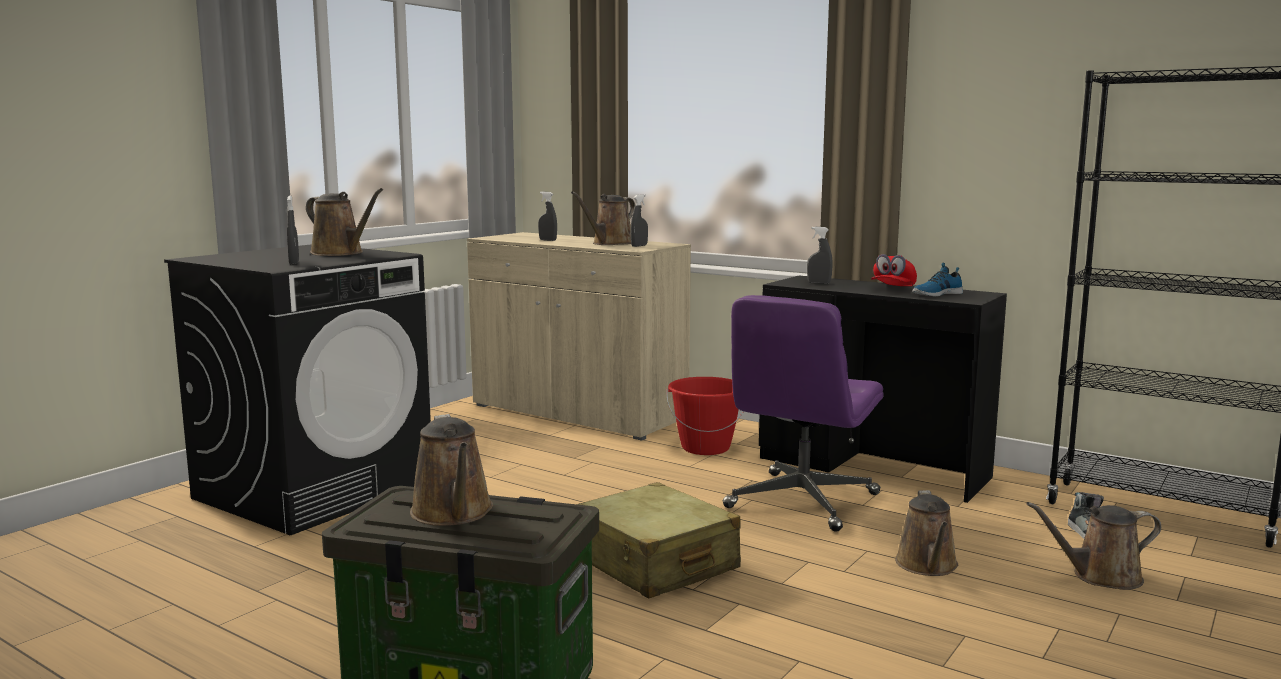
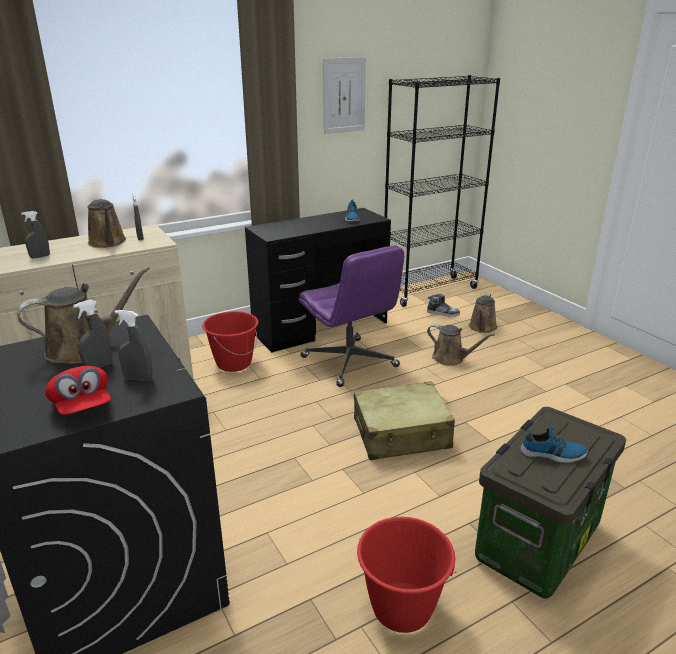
camera: 65 degrees left, 15 degrees up
(309, 616) = (401, 608): none -> red bucket
(453, 513) = (553, 454): brown watering can -> shoe
(819, 283) = (283, 229): grey spray bottle -> grey spray bottle (99, 366)
(893, 289) = (325, 221): red cap -> red cap (82, 406)
(1014, 103) = (344, 95): none -> picture

